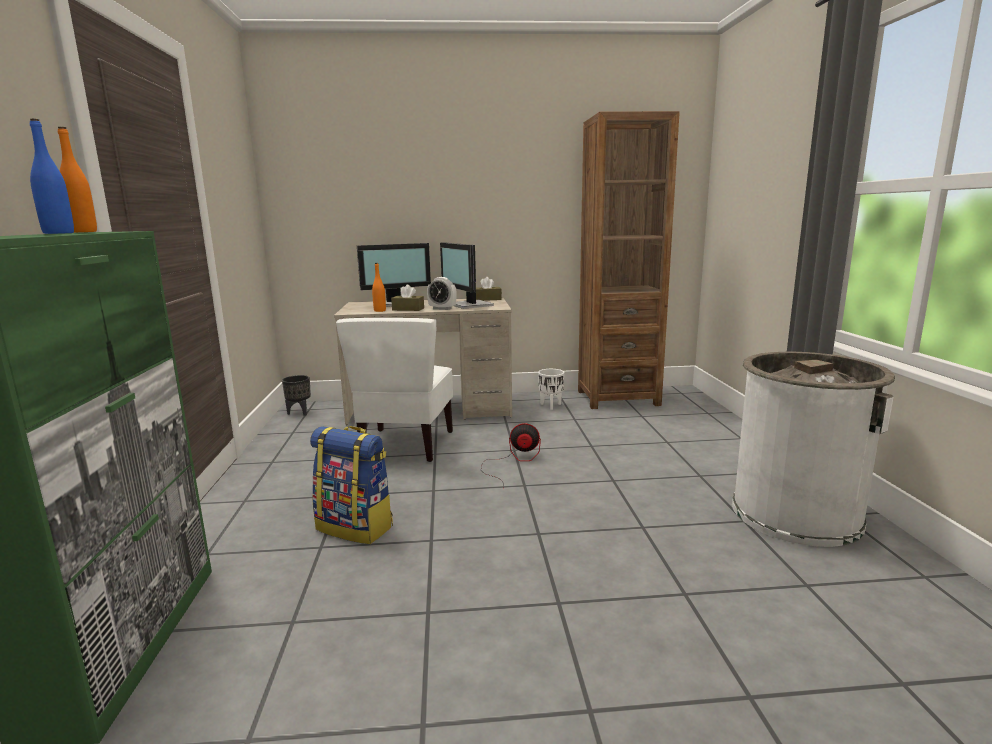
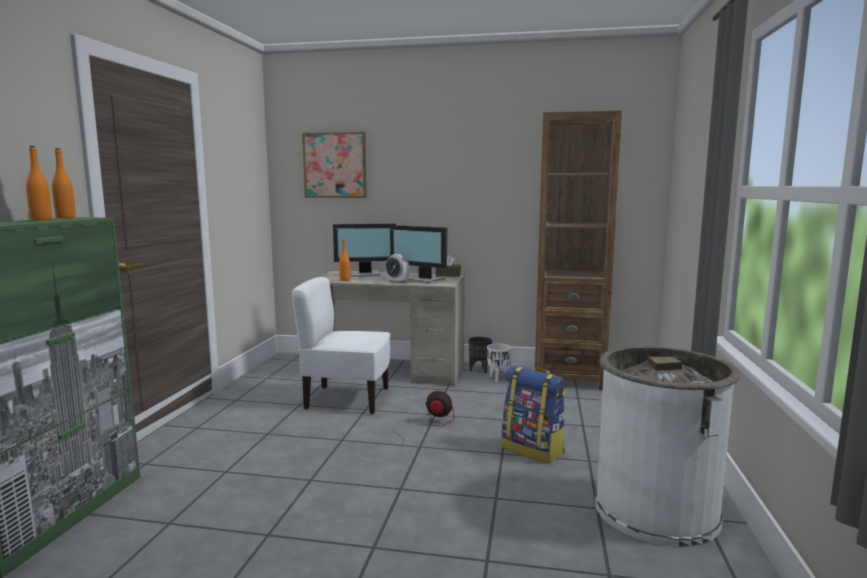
camera: 15 degrees right, 5 degrees down
(58, 233) = (41, 219): blue bottle -> orange bottle
(300, 412) = (283, 362): black planter -> black planter (480, 370)
(344, 176) = (335, 165): none -> picture
(356, 527) = (261, 460): backpack -> backpack (533, 450)
(406, 445) = (347, 399): white chair -> white chair turned 75 degrees clockwise
(408, 309) = (369, 280): brown tissue box -> none
(469, 305) = (424, 280): monitor -> monitor turned 45 degrees counterclockwise

